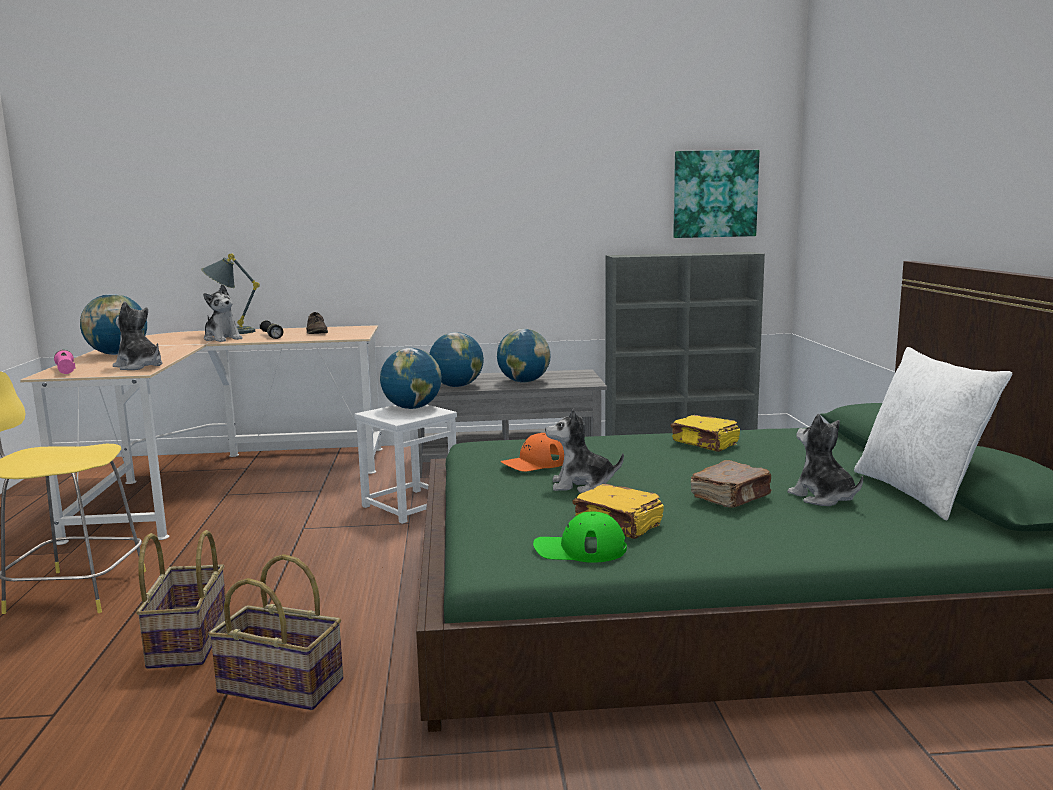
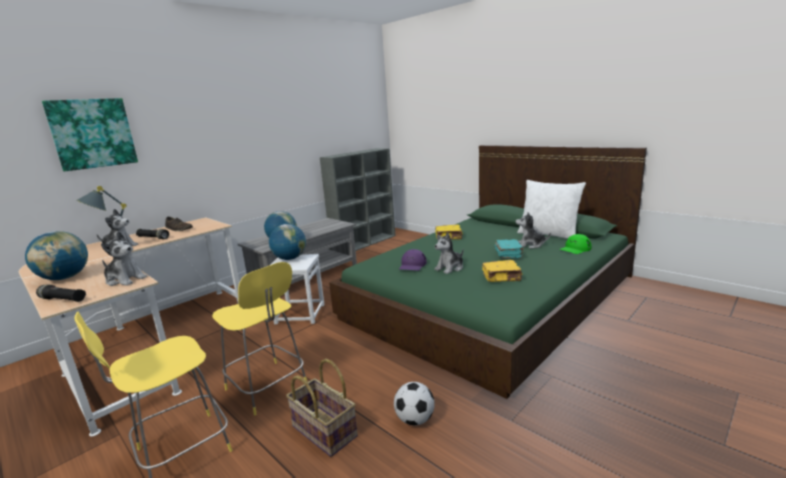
camera: 40 degrees left, 5 degrees up
(65, 370) = (63, 300): pink flashlight -> black flashlight
(139, 367) = (125, 280): plush toy -> plush toy turned 150 degrees counterclockwise
(230, 571) = (268, 388): none -> yellow stool
(282, 685) = (415, 419): basket -> football
(524, 382) = (311, 231): globe -> none
(535, 462) = (412, 265): orange cap -> purple cap
(579, 549) = (514, 292): green cap -> green cap (575, 249)
(715, 194) = (358, 121): picture -> picture (92, 133)
(731, 497) = (508, 254): brown book -> turquoise book

